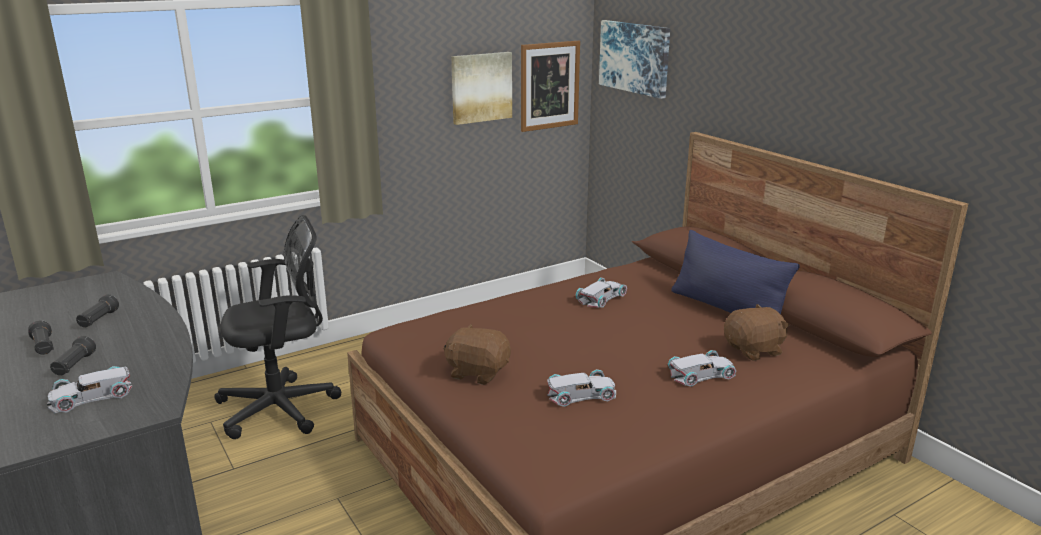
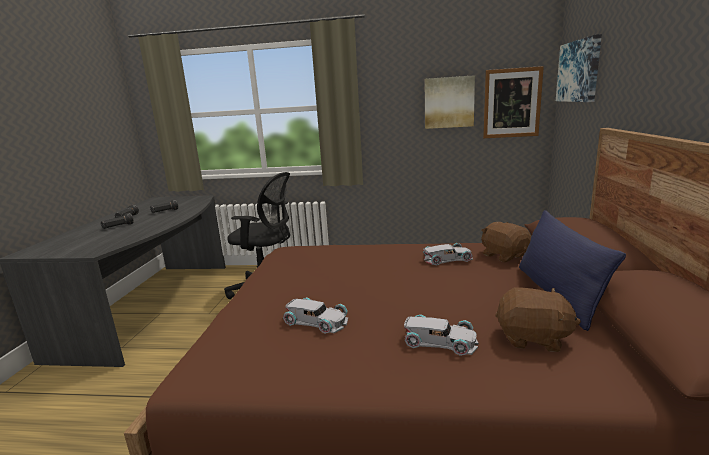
camera: 40 degrees right, 5 degrees down
(90, 395) = (94, 239): white toy car -> none
(478, 372) = (281, 284): brown plush toy -> brown plush toy (504, 255)

